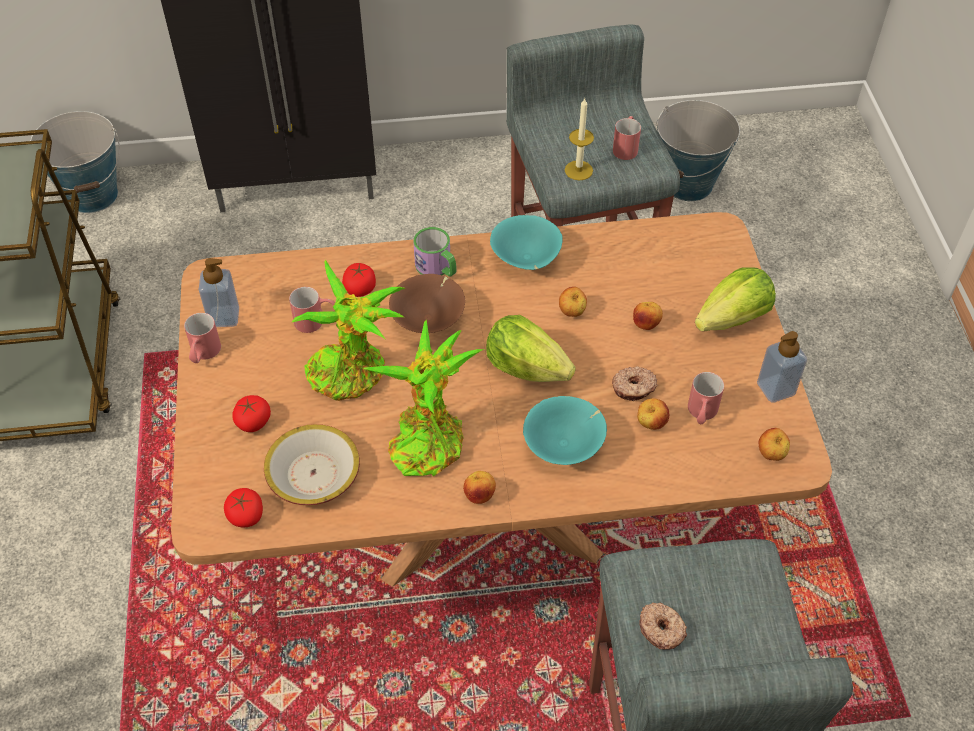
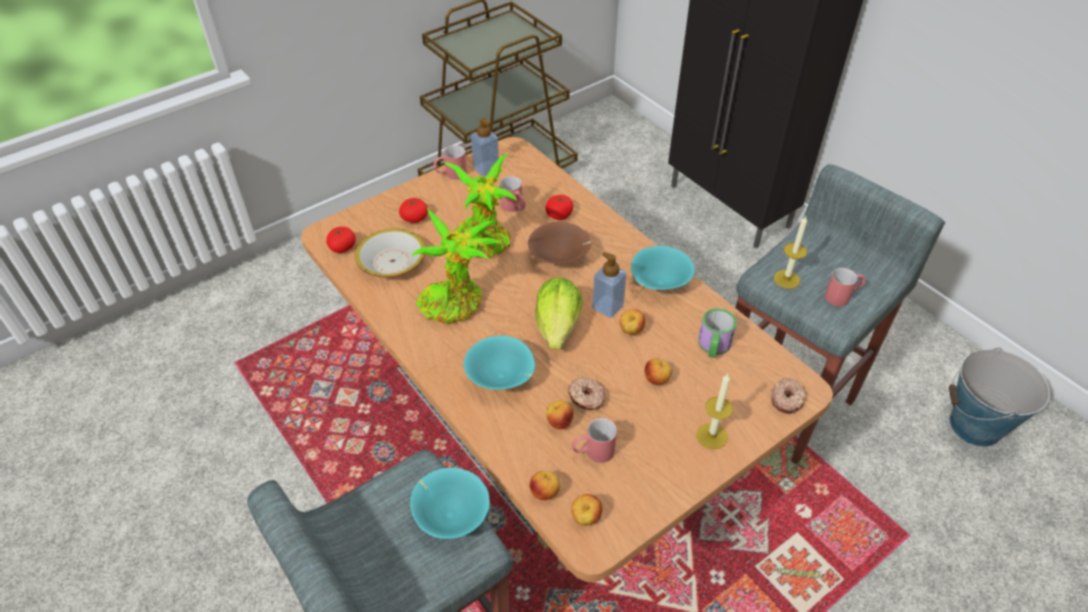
camera: 60 degrees right, 5 degrees down
(93, 195) = (630, 130): bucket -> none
(437, 268) = (610, 242): mug -> mug (713, 346)
(479, 495) = (426, 350): apple -> apple (545, 493)
(661, 629) = (378, 511): donut -> donut (787, 399)
(701, 566) = (450, 515): none -> turquoise bowl
(733, 319) = (711, 436): lettuce -> candle
(775, 389) = (659, 495): soap dispenser -> soap dispenser (607, 307)

